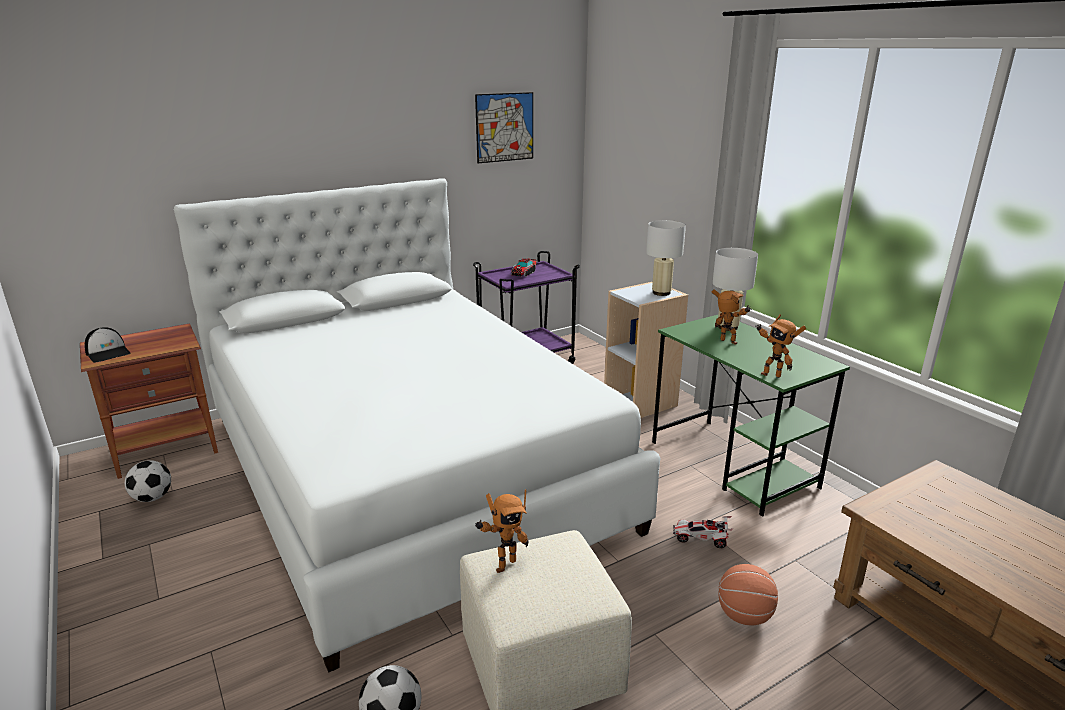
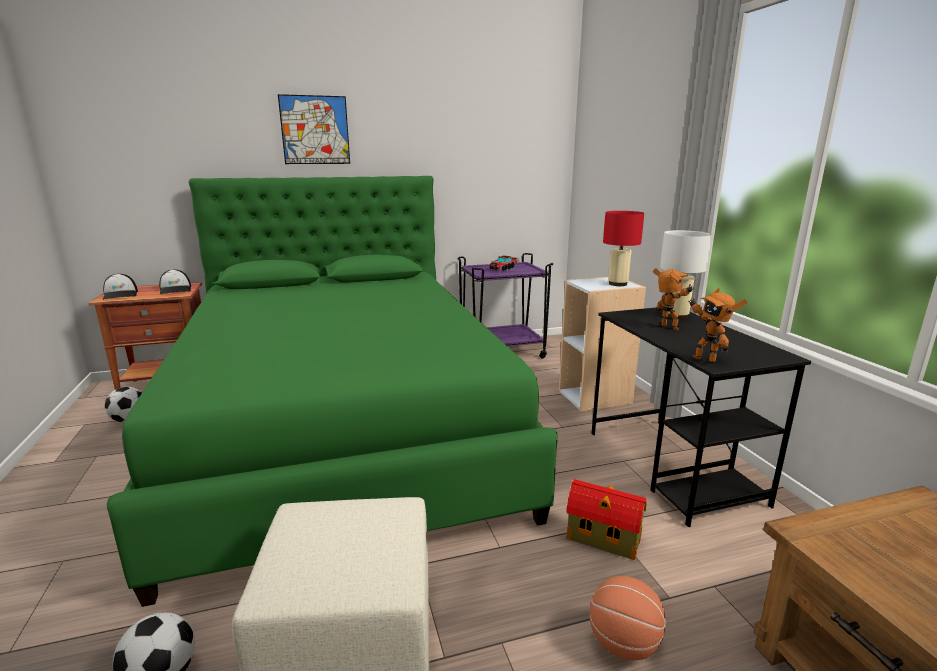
camera: 15 degrees right, 5 degrees down
(171, 338) = (176, 290): none -> cap
(408, 470) = (344, 427): white bed -> green bed
(503, 564) = (310, 519): toy robot -> none
(504, 127) = (494, 136): picture -> picture (315, 130)
(661, 292) = (618, 284): white table lamp -> red table lamp
(701, 539) = (605, 540): toy car -> toy house
(733, 464) = (672, 467): green desk -> black desk

